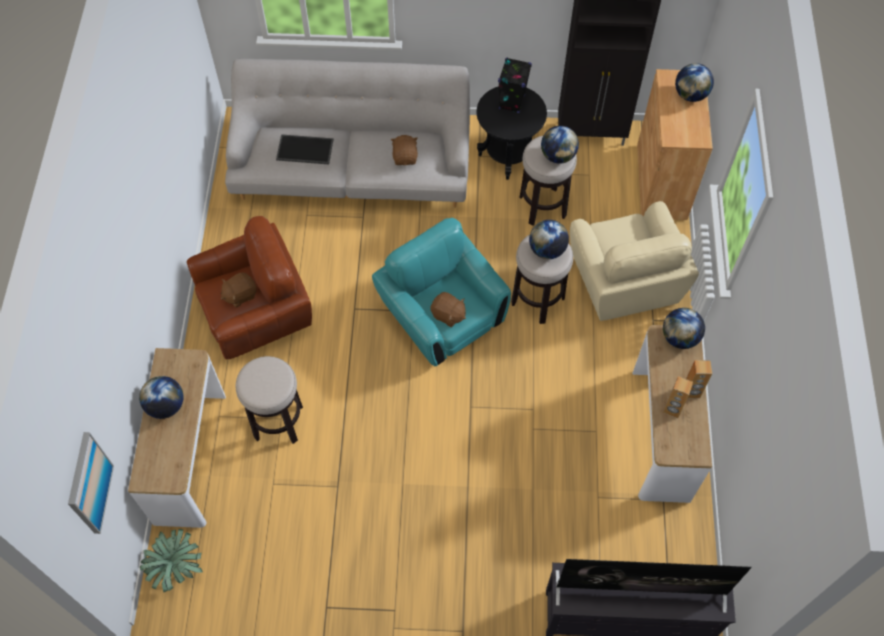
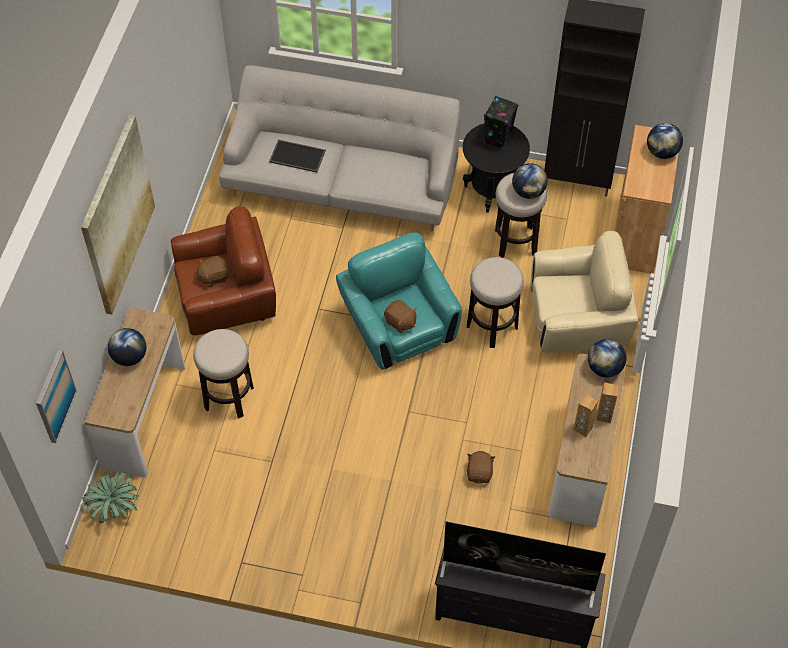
camera: 10 degrees right, 5 degrees down
(125, 255) = (117, 215): none -> picture
(405, 157) = (389, 176): brown plush toy -> brown plush toy (479, 473)
(547, 250) = (499, 274): globe -> none
(623, 280) = (578, 320): beige armchair -> beige armchair turned 90 degrees counterclockwise

